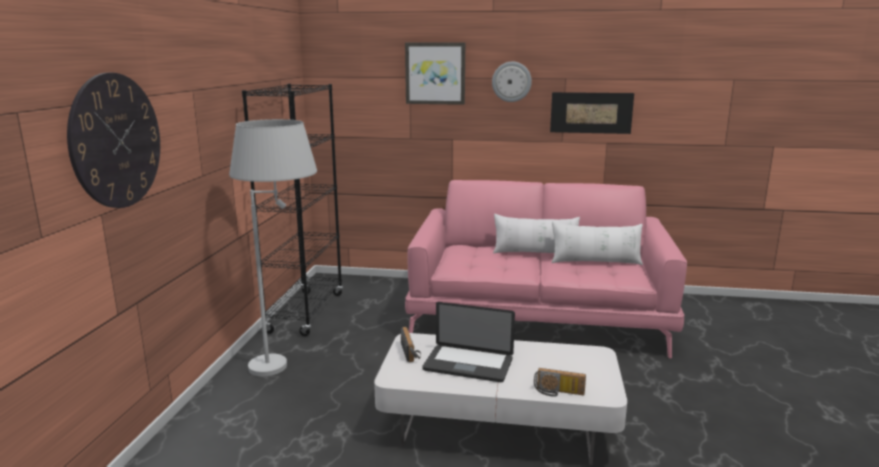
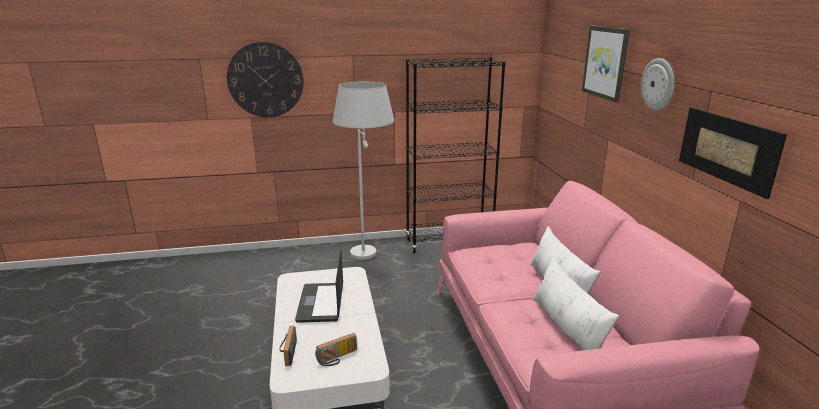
camera: 70 degrees right, 5 degrees up
(411, 352) = (331, 277): radio -> radio (337, 358)

